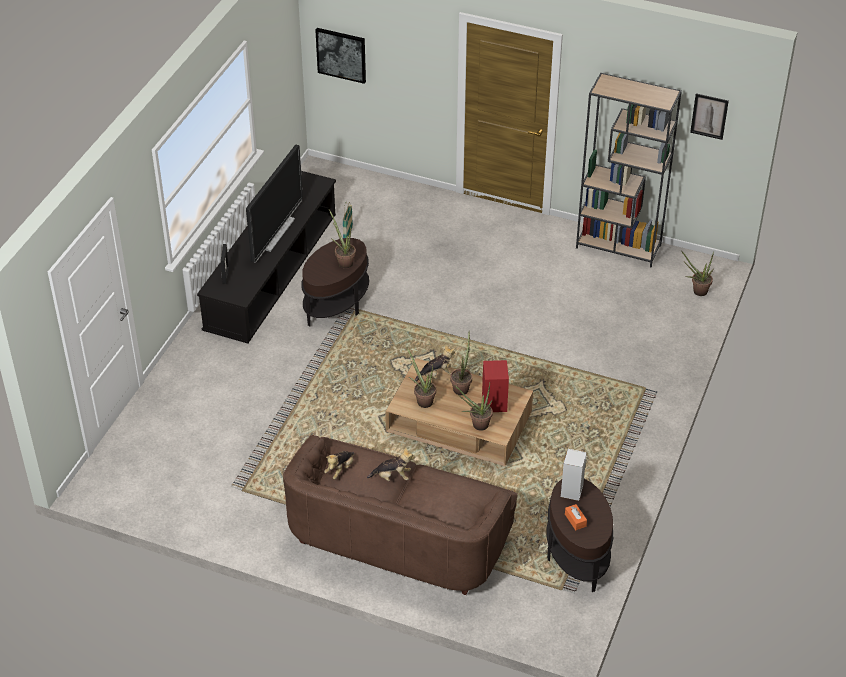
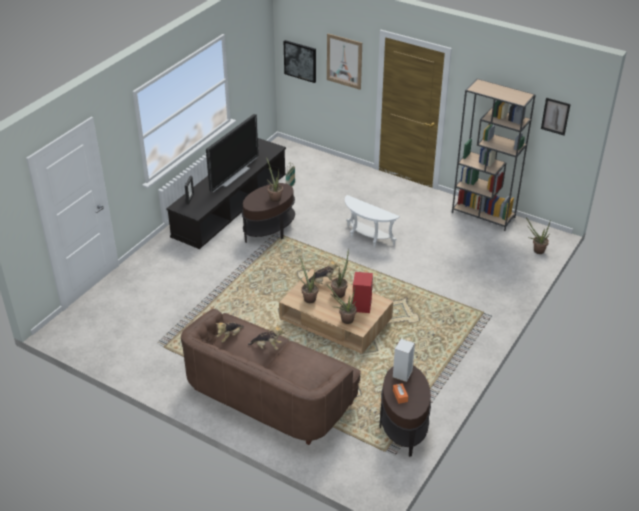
camera: 10 degrees right, 5 degrees down
(407, 54) = (344, 61): none -> picture
(471, 299) = (367, 238): none -> white side table

